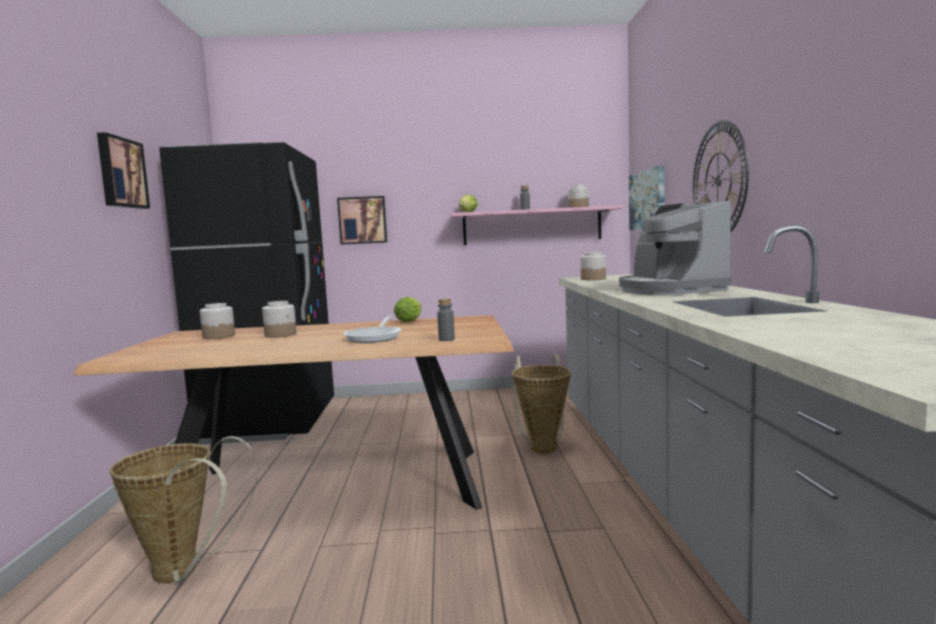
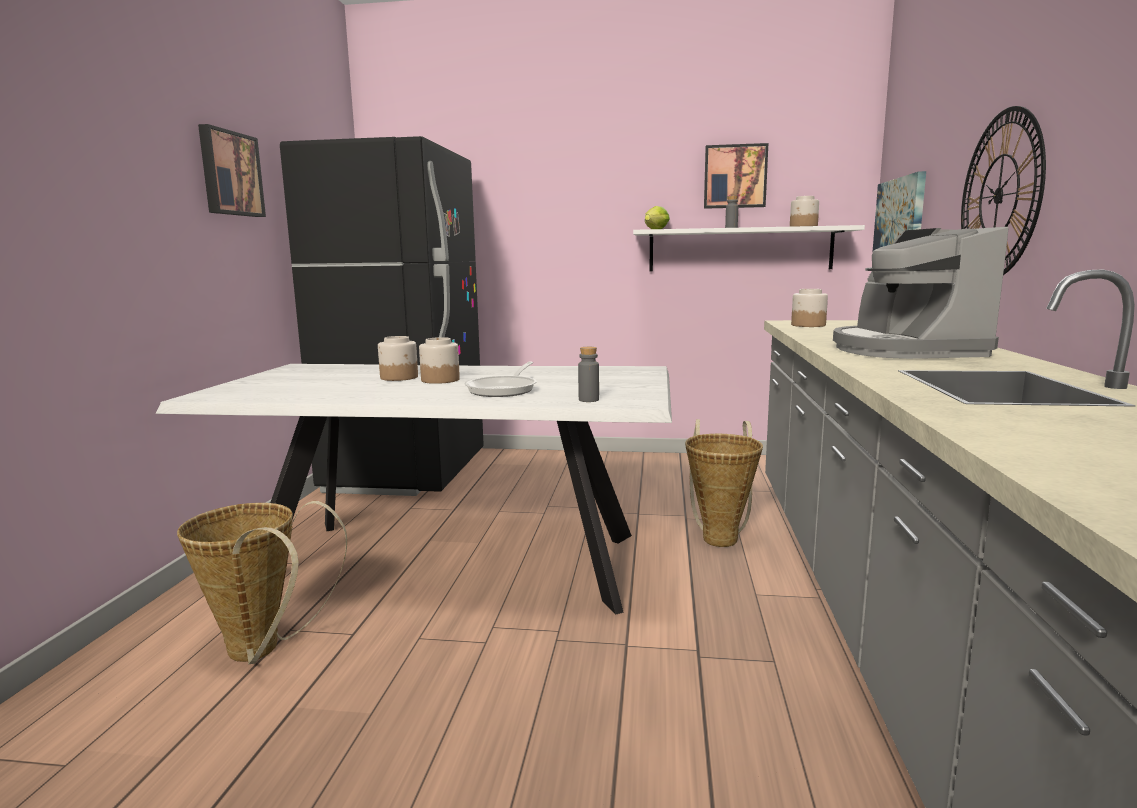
camera: 10 degrees right, 5 degrees up
(219, 336) = (331, 374): jar -> jar (440, 380)
(330, 486) = (451, 561): brown dining table -> white dining table
(362, 220) = (526, 236): picture -> picture (735, 176)
(410, 321) = (560, 368): lettuce -> none
(532, 226) = (740, 249): pink shelf -> white shelf

